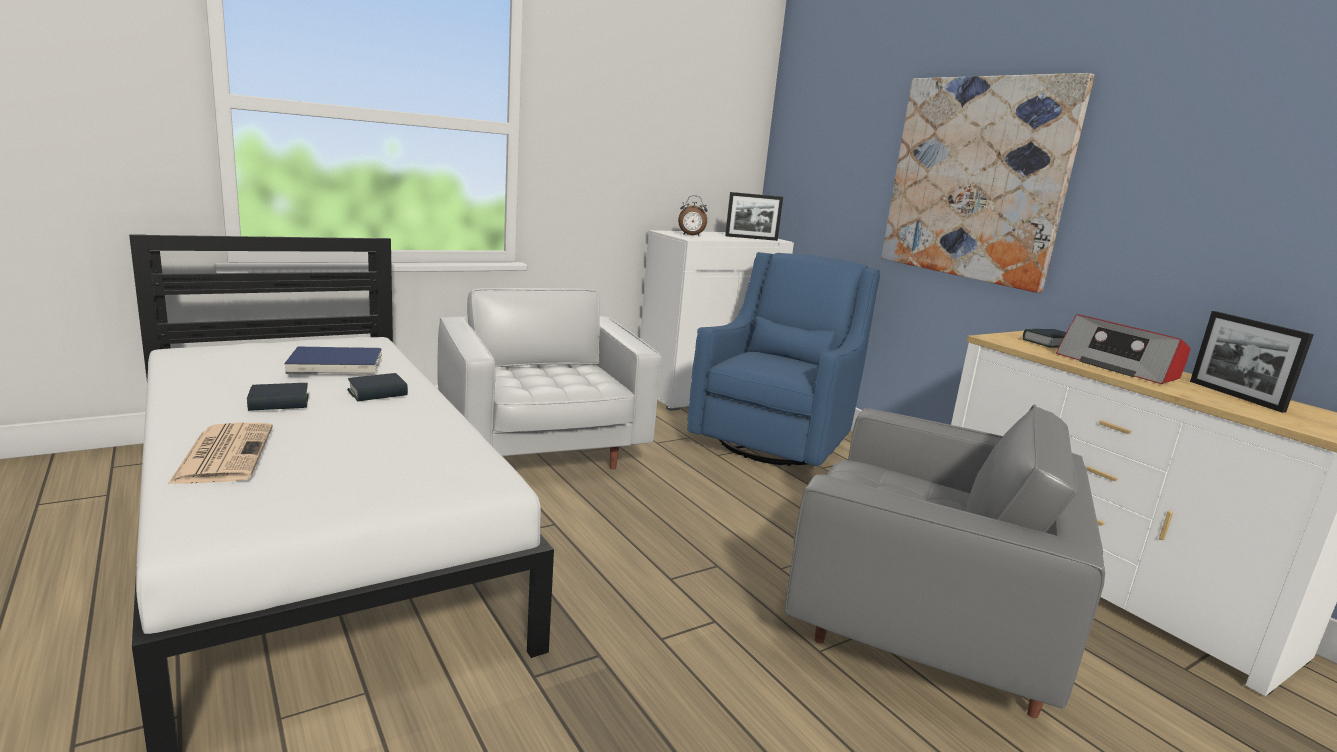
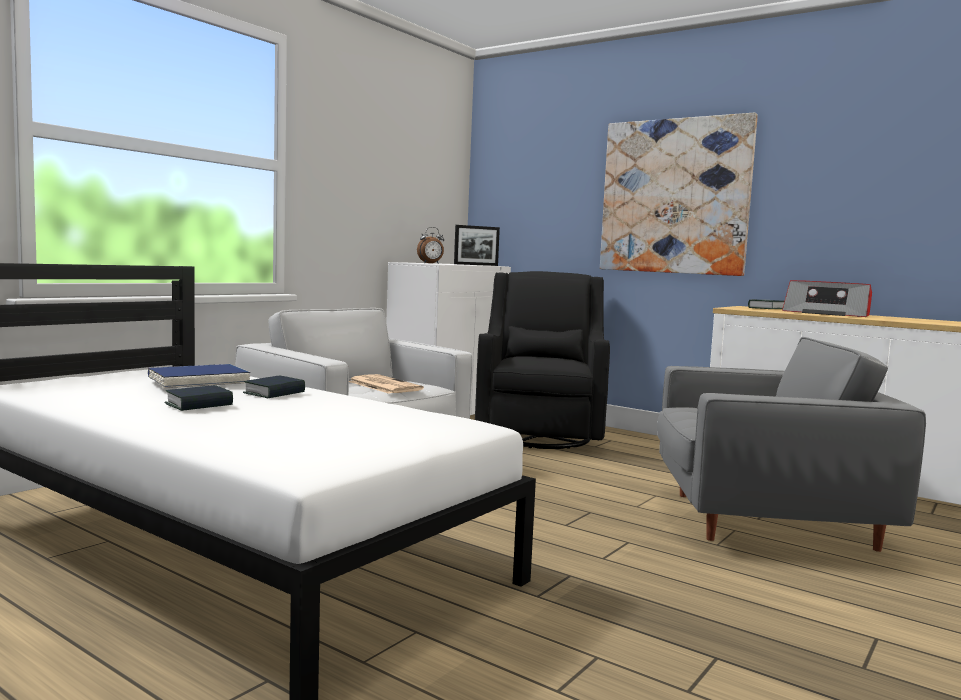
camera: 20 degrees left, 10 degrees down
(224, 453) = (222, 433): newspaper -> newspaper (383, 385)
(775, 441) = (540, 435): blue armchair -> black armchair
(1235, 396) = (909, 319): picture frame -> none

